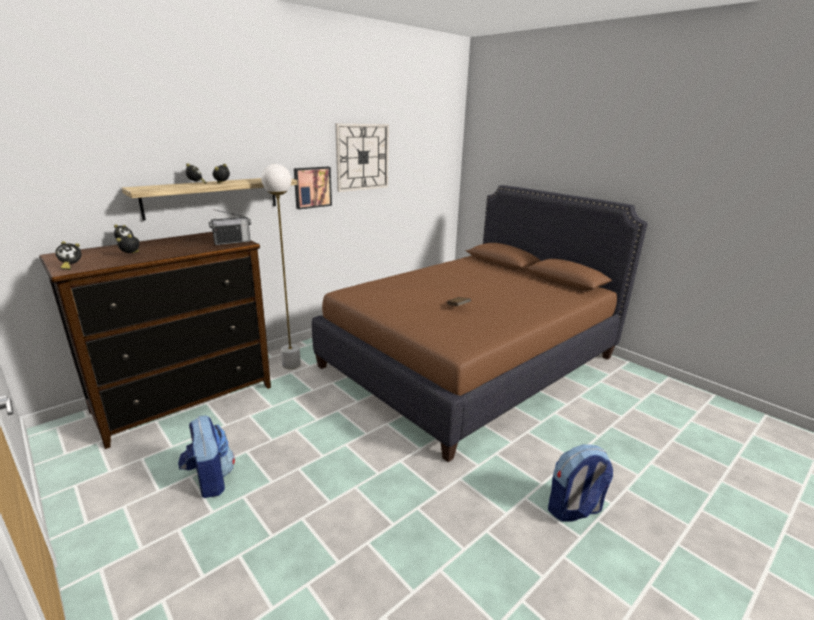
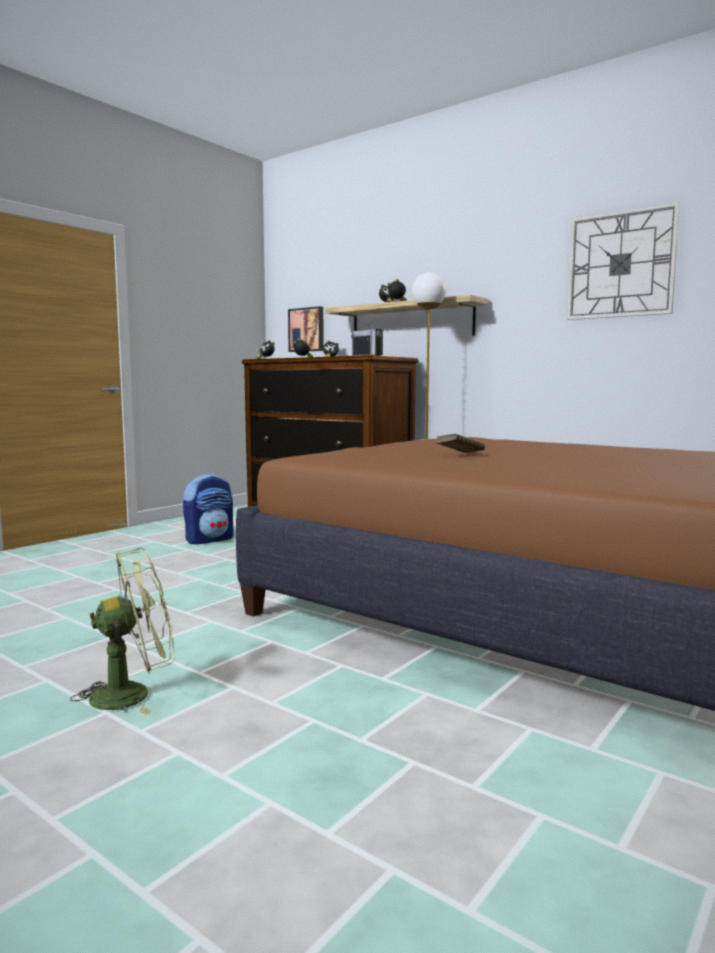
camera: 80 degrees right, 15 degrees down
(312, 187) = (527, 312): picture -> picture (307, 329)
(574, 510) = (133, 694): backpack -> green fan

